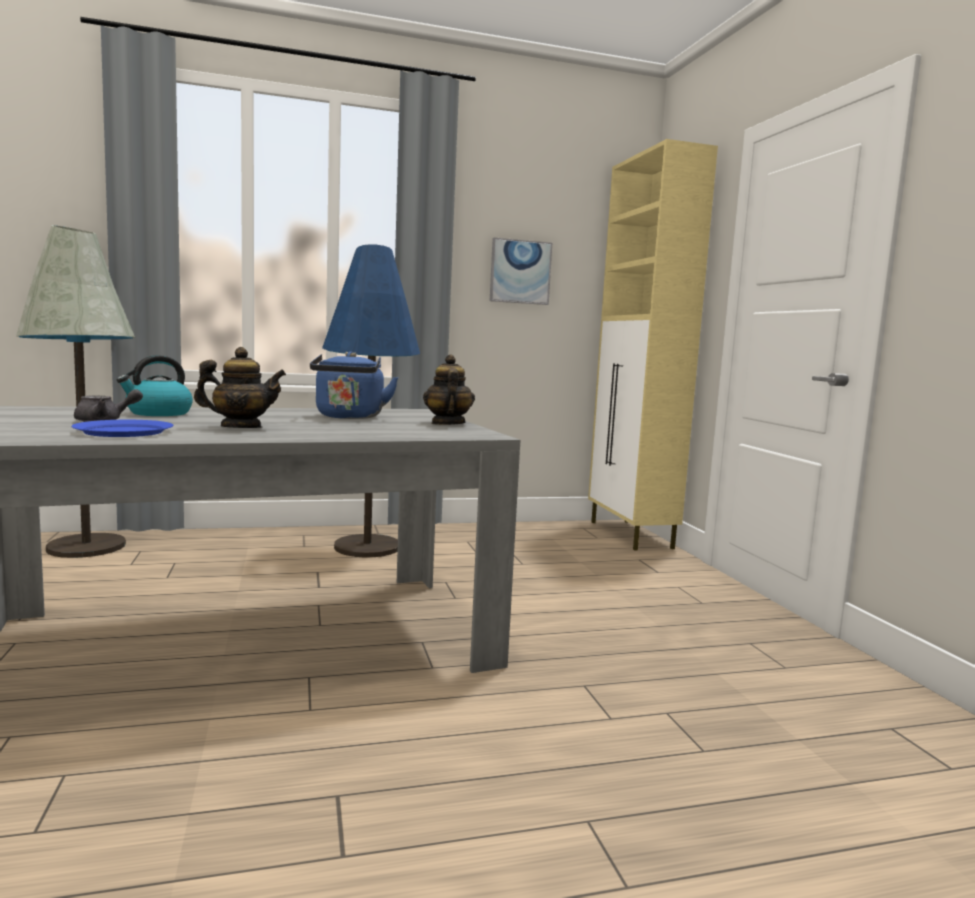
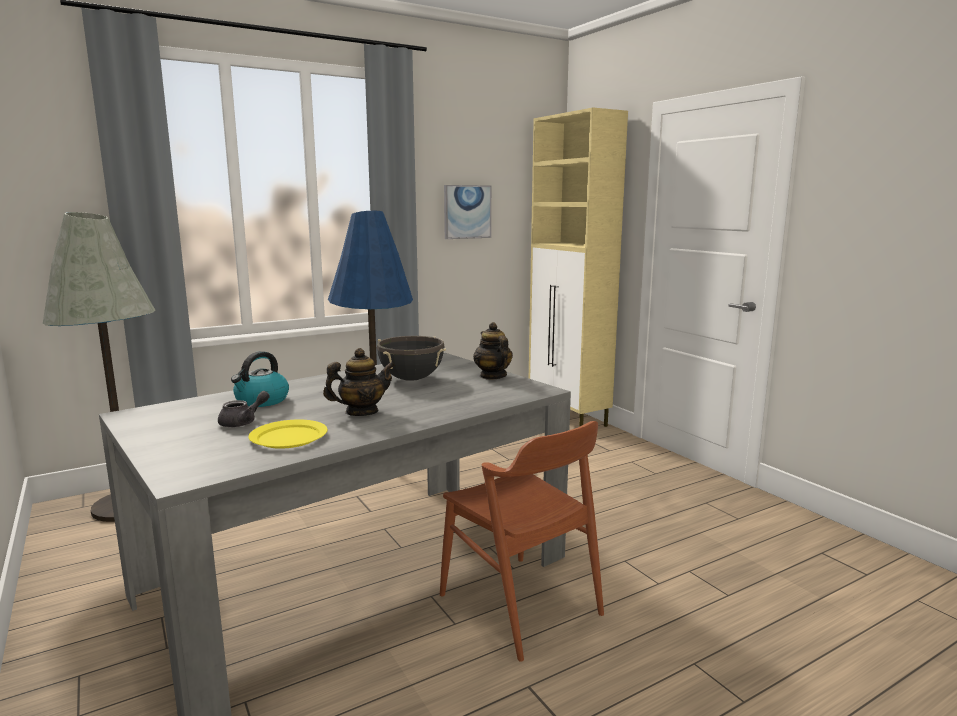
camera: 15 degrees left, 5 degrees up
(124, 431) = (288, 437): blue plate -> yellow plate
(349, 417) = (411, 379): blue kettle -> black cooking pot
(407, 705) = (520, 604): none -> brown chair

